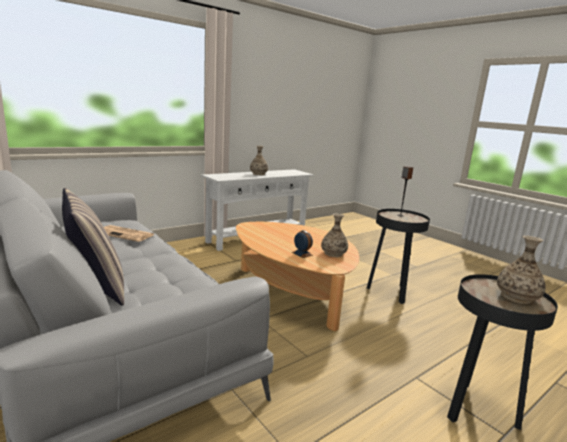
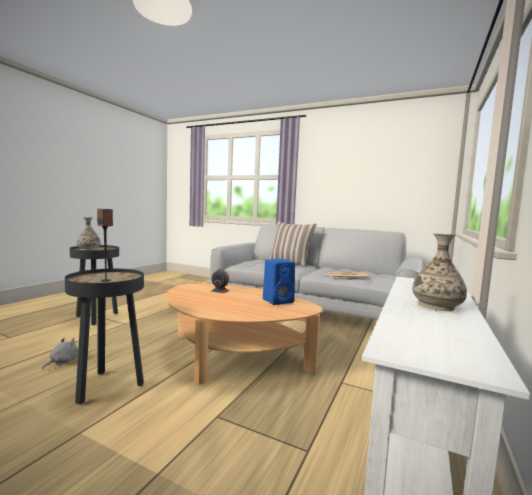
camera: 155 degrees right, 10 degrees down
(261, 233) = (278, 301): none -> blue speaker
(333, 253) = (191, 294): vase -> none
(444, 322) = (62, 362): none -> grey plush toy

